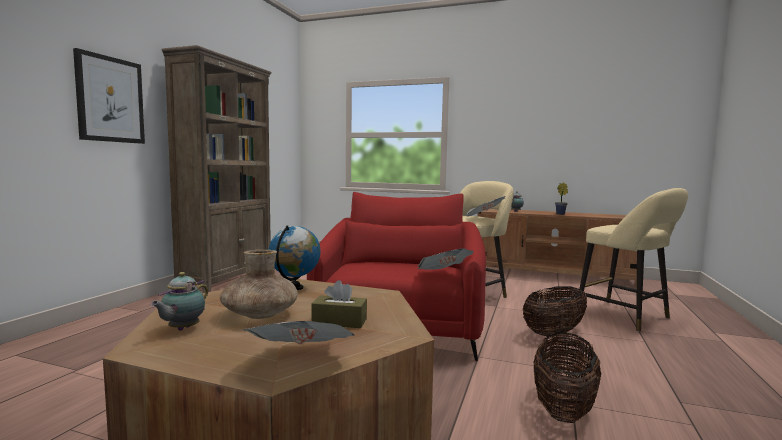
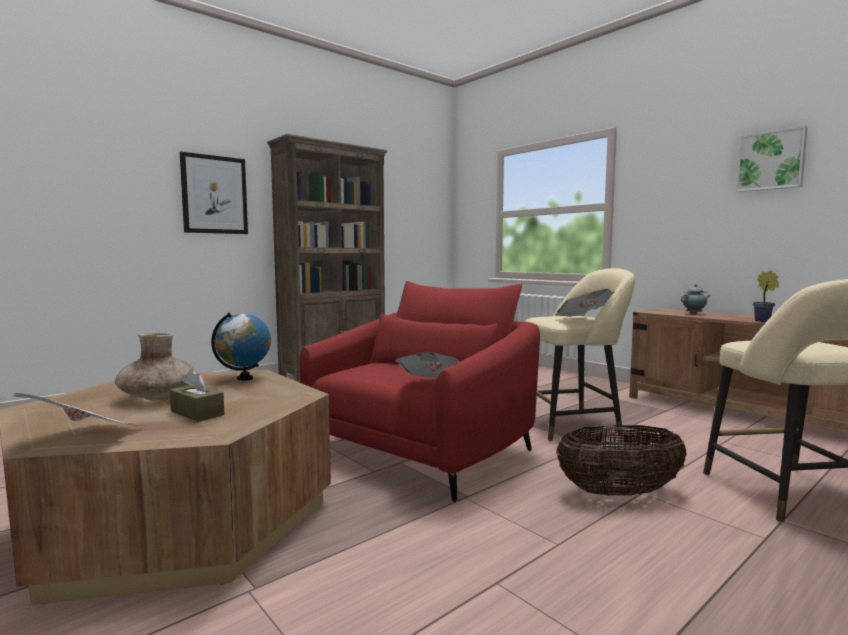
camera: 30 degrees right, 0 degrees up
(182, 329) = (84, 399): teapot -> none
(553, 112) = (771, 161): none -> picture
(563, 408) = (473, 584): basket -> none

